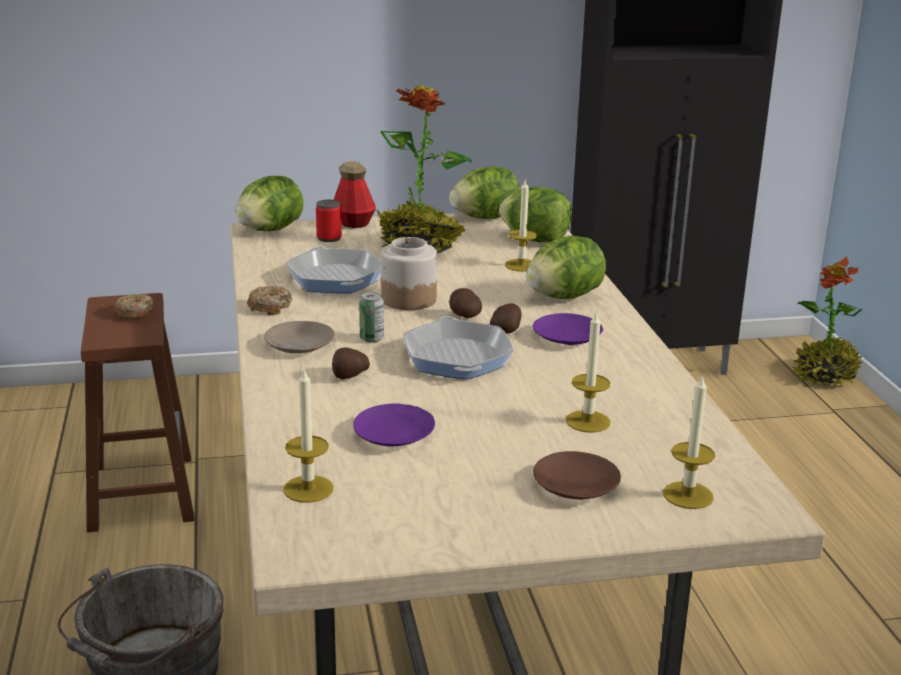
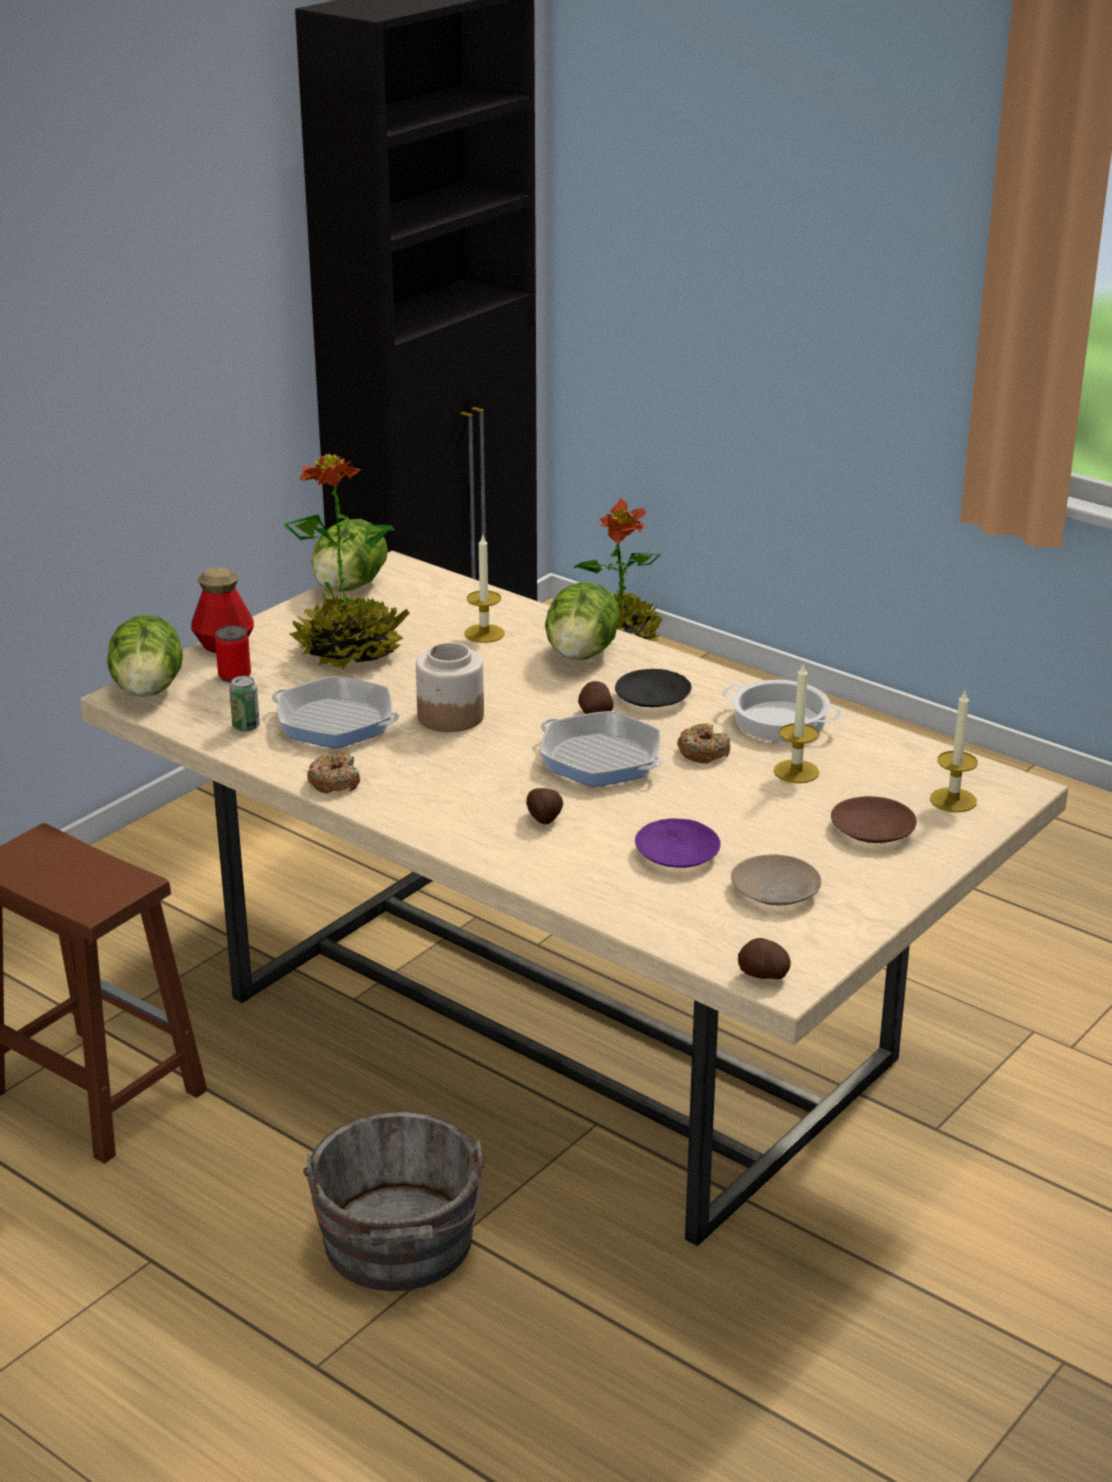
camera: 40 degrees left, 5 degrees up
(134, 313) = (62, 859): donut -> donut (703, 752)
(299, 345) = (443, 809): beige plate -> beige plate (776, 891)
(308, 489) = (697, 930): candle -> none
(371, 338) = (493, 772): can -> can (246, 726)
(463, 316) = (530, 713): potato -> potato (763, 975)
(535, 239) = (444, 596): lettuce -> none
(567, 337) = (654, 697): purple plate -> black plate
(637, 385) = (779, 721): none -> cooking pot

